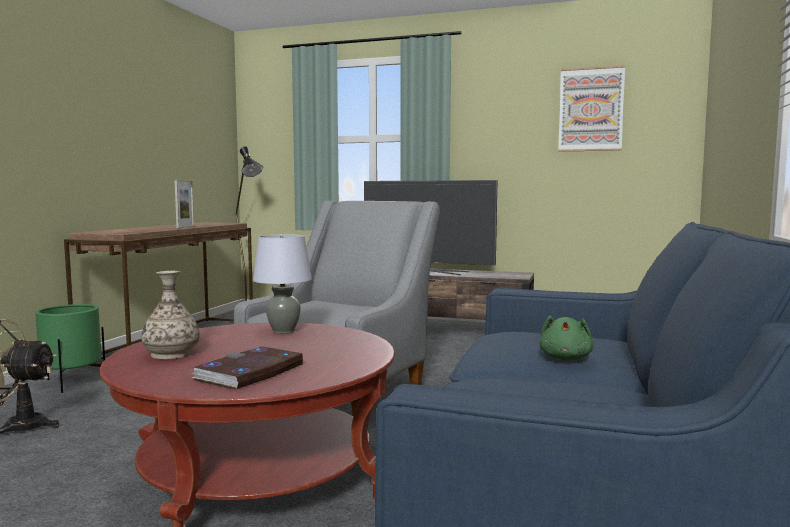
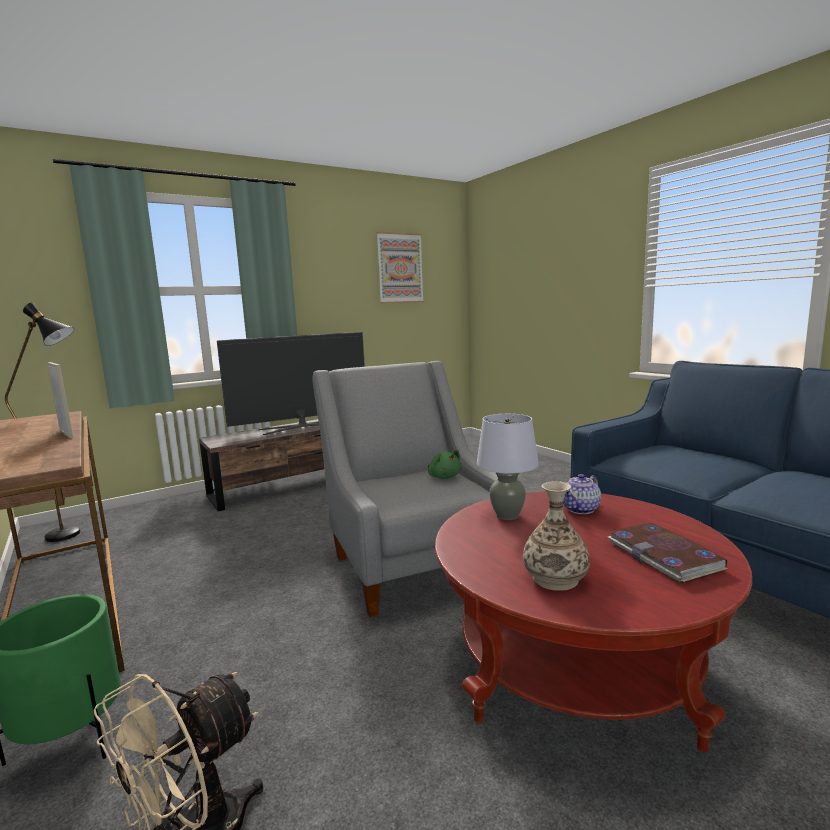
camera: 50 degrees left, 5 degrees up
(332, 344) = (581, 509): none -> teapot
(566, 358) = (716, 463): green plush toy -> green plush toy (444, 477)

